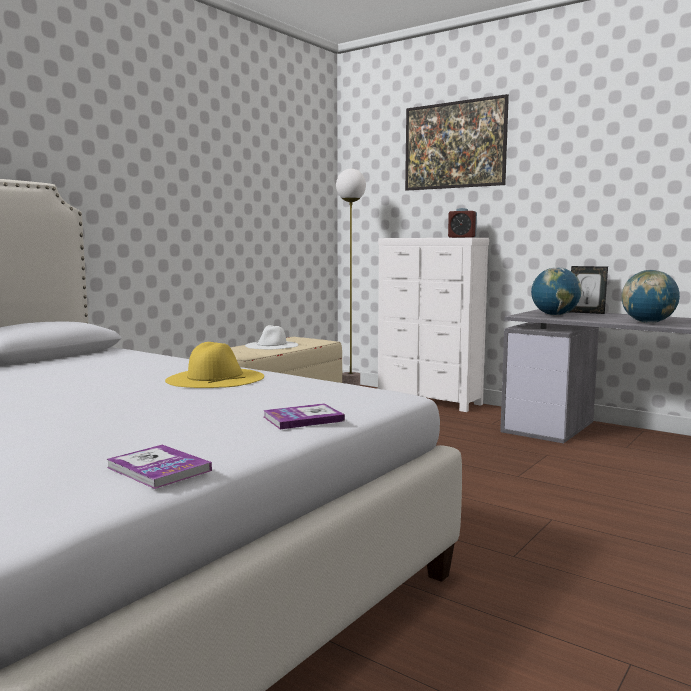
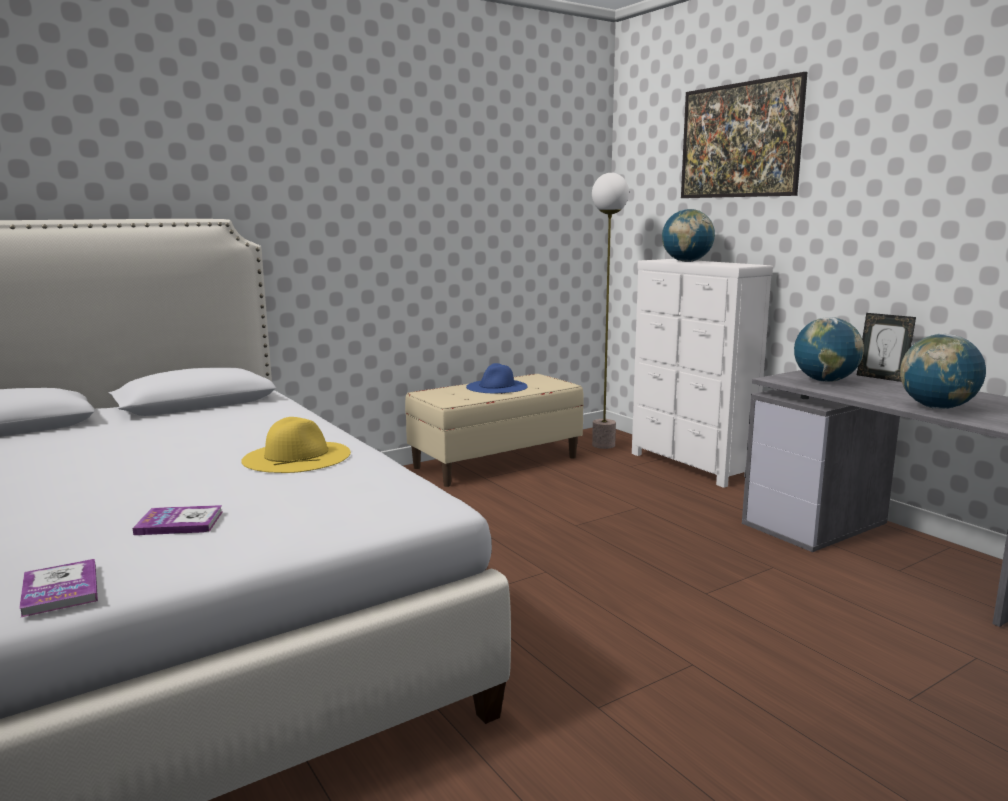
camera: 20 degrees right, 5 degrees up
(272, 345) = (497, 386): white hat -> blue hat
(303, 419) = (284, 535): book -> book (179, 523)
(420, 237) = (686, 262): none -> globe
(462, 237) = (735, 264): alarm clock -> none

